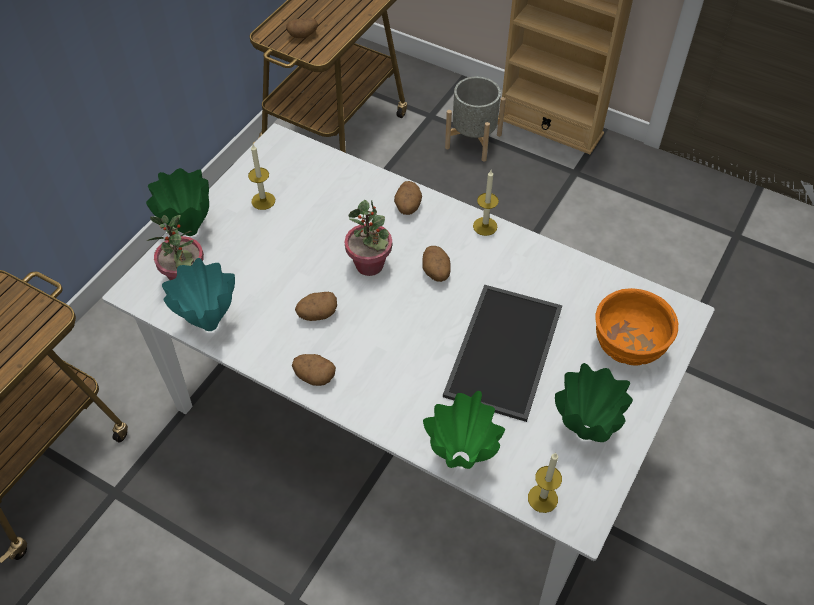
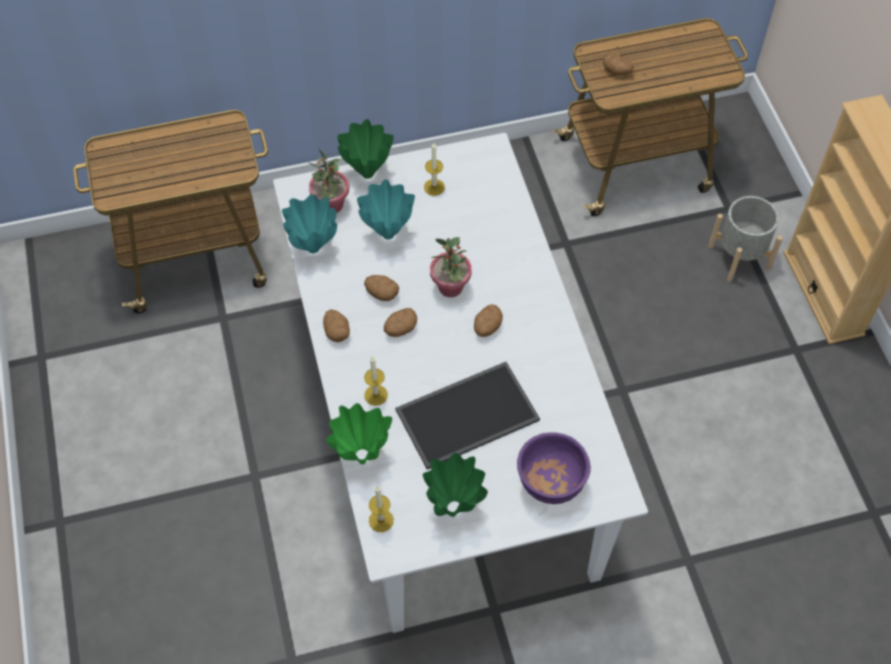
camera: 45 degrees right, 5 degrees up
(265, 263) = (388, 233): none -> turquoise vase
(407, 207) = (522, 266): potato -> potato (400, 329)
(485, 226) = (558, 322): candle -> candle (376, 395)
(626, 346) = (550, 482): orange bowl -> purple bowl

